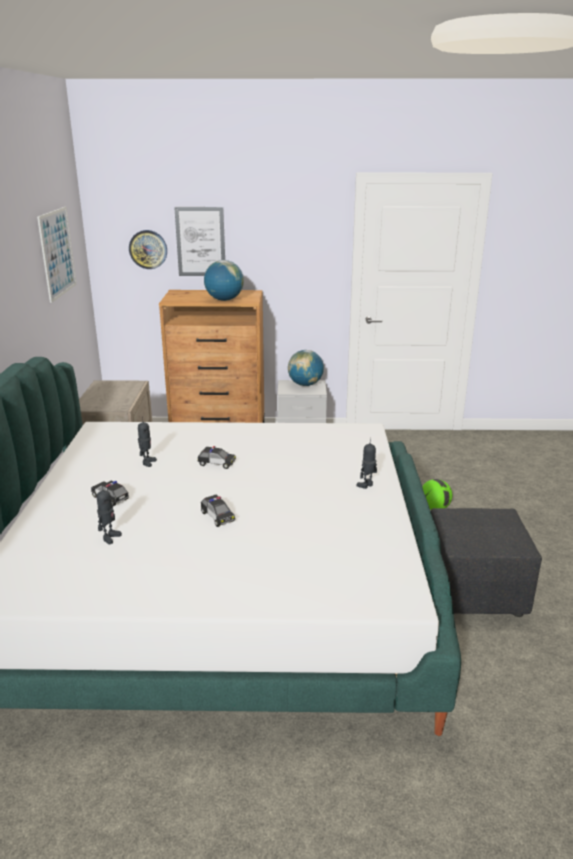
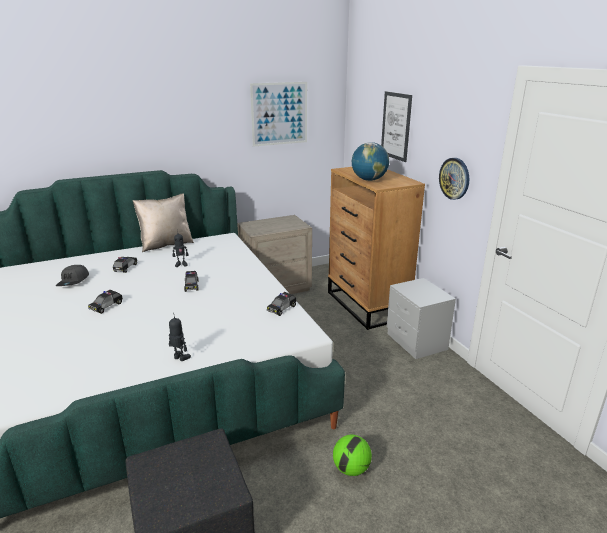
camera: 65 degrees right, 0 degrees up
(63, 465) = (166, 244): none -> beige pillow
(109, 537) = (74, 281): toy robot -> grey cap
(148, 249) = (369, 126): wall clock -> wall clock (454, 178)
(305, 384) = (429, 292): globe -> none
(313, 430) = (282, 309): none -> toy car

